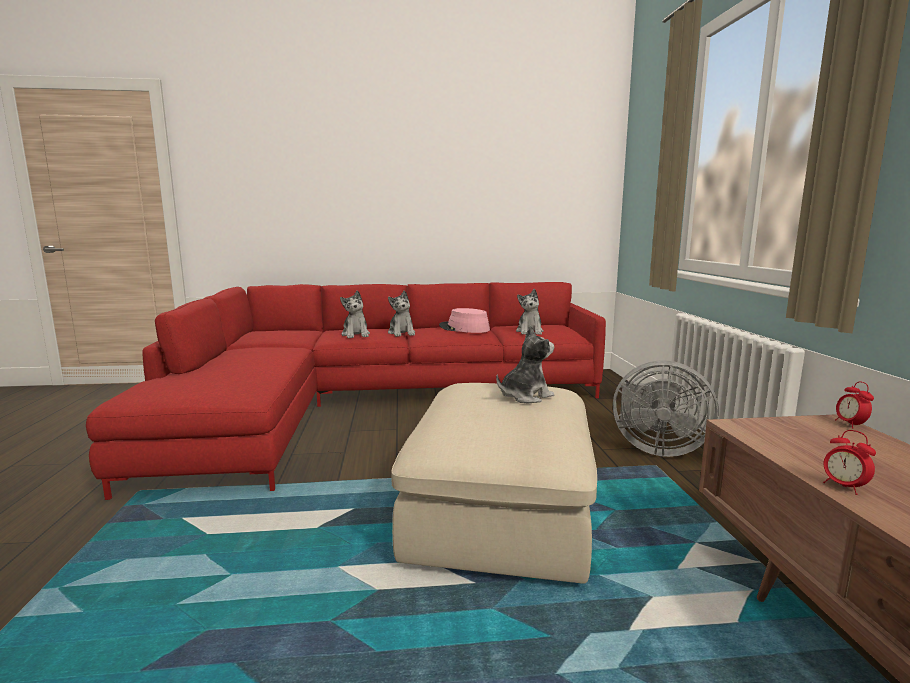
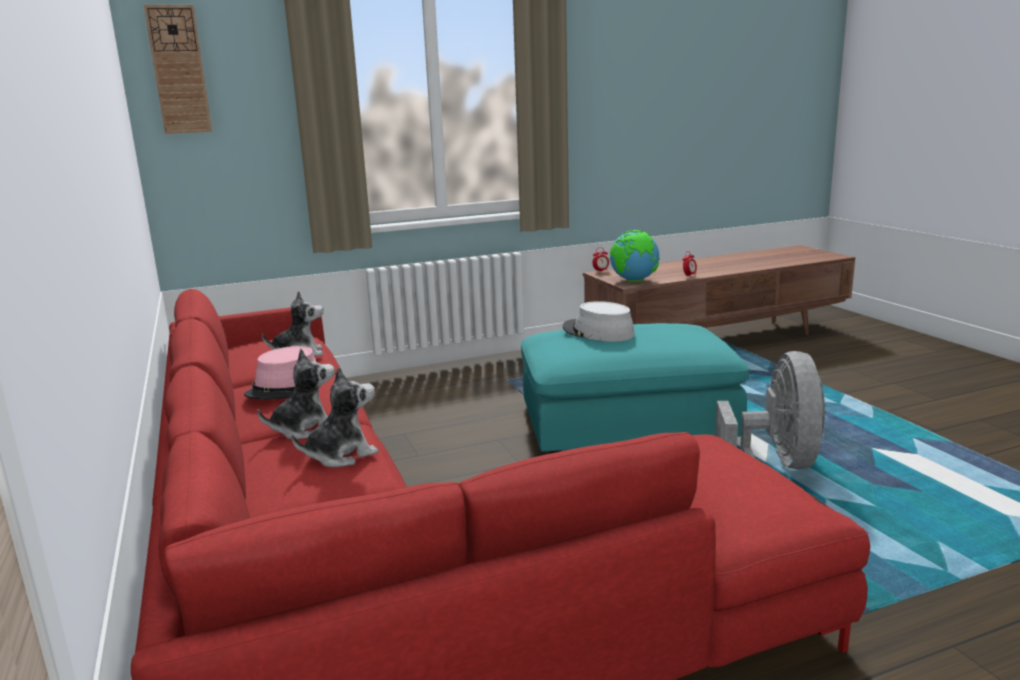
camera: 105 degrees left, 5 degrees up
(499, 507) = (626, 423): beige ottoman -> turquoise ottoman
(525, 396) = (598, 332): plush toy -> grey hat
(639, 141) = (179, 70): none -> wall clock
(655, 448) = (469, 380): grey fan -> grey fan (776, 464)
(769, 433) = (634, 281): none -> globe

